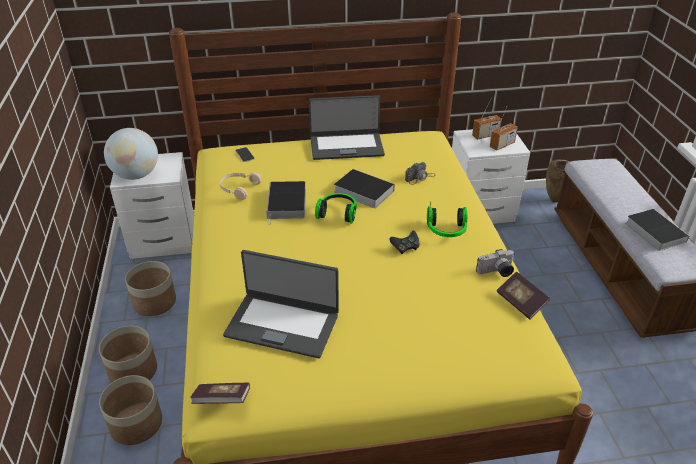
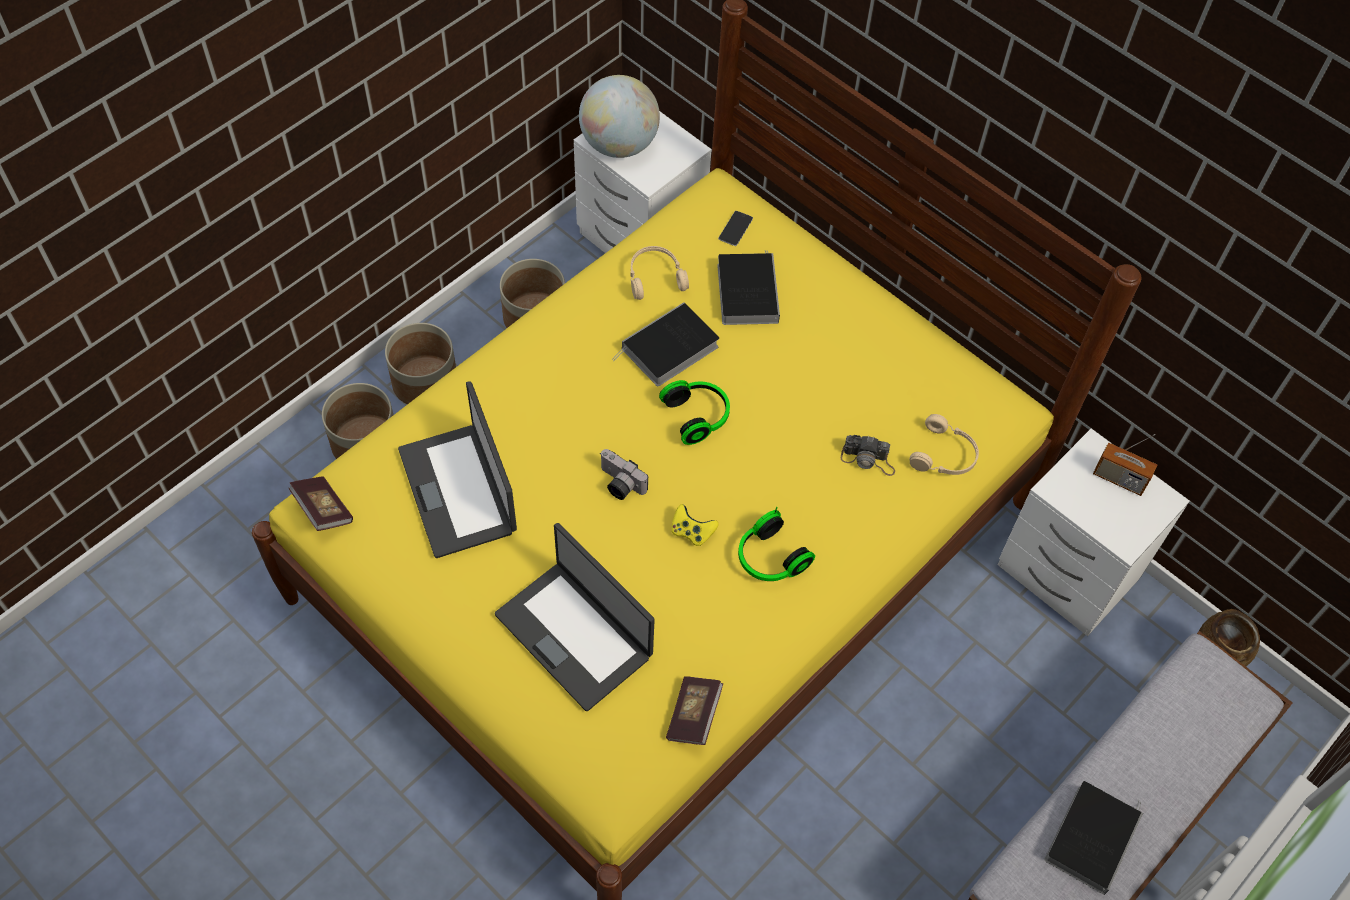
camera: 50 degrees right, 20 degrees up
(346, 146) = (864, 326): laptop -> laptop (575, 634)
(362, 191) = (771, 412): book -> book (746, 290)
(405, 248) = (691, 532): black game controller -> yellow game controller
(439, 158) = (945, 455): none -> beige headphones
(496, 272) = (731, 660): camera -> camera (619, 484)
(502, 145) = (1112, 516): radio -> none

